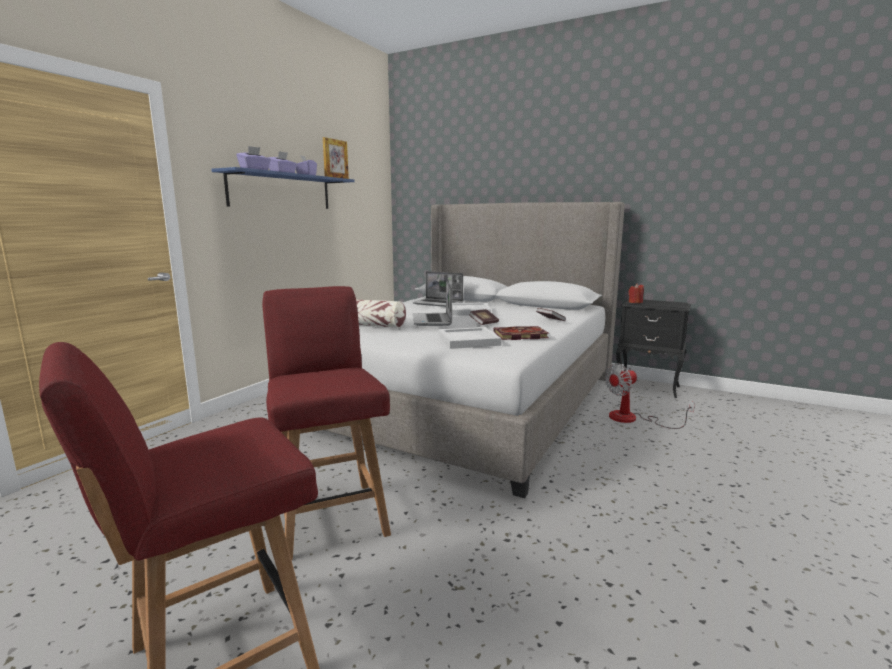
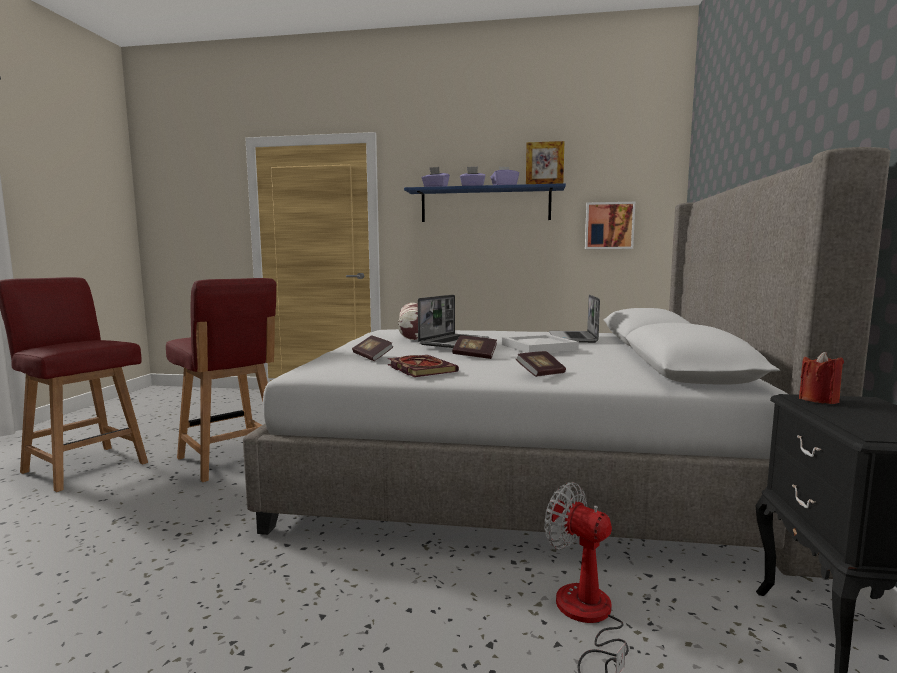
camera: 70 degrees right, 5 degrees down
(330, 516) = (231, 460): red chair -> red chair turned 90 degrees clockwise
(359, 215) = (609, 226): none -> picture
(432, 320) = (454, 342): laptop -> laptop turned 150 degrees clockwise
(467, 340) = (372, 357): white tray -> book

